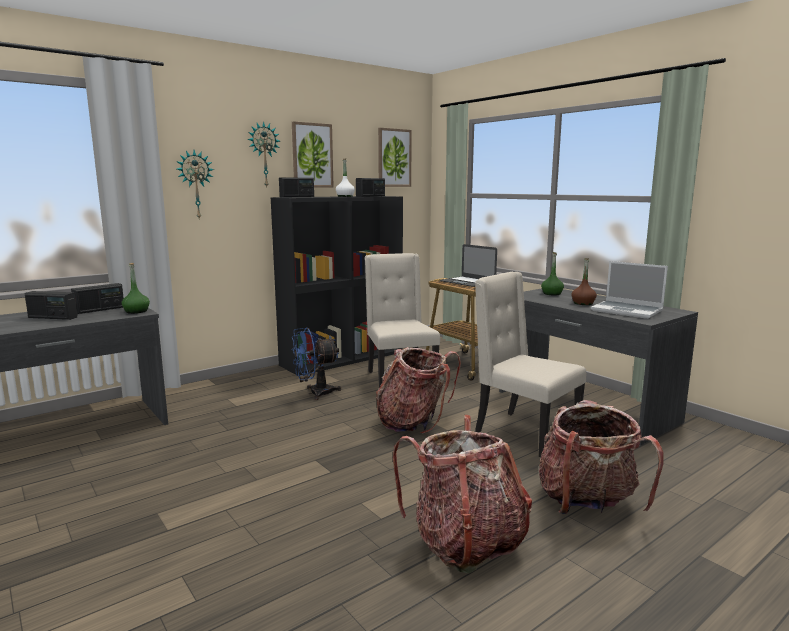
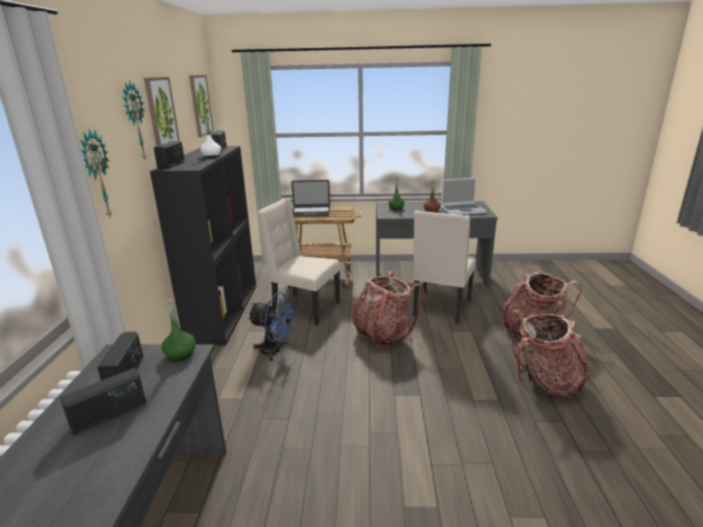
camera: 50 degrees left, 10 degrees up
(315, 393) = (276, 351): blue fan -> blue fan turned 90 degrees counterclockwise
(523, 433) = (441, 308): beige chair -> beige chair turned 60 degrees counterclockwise

